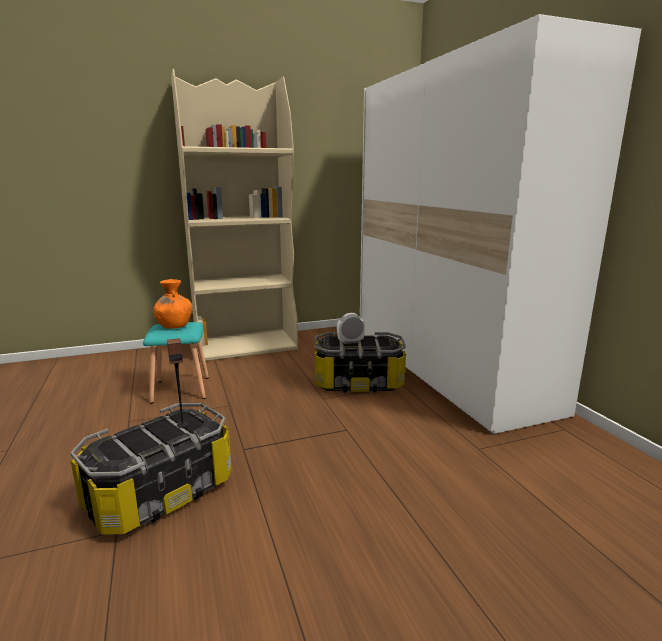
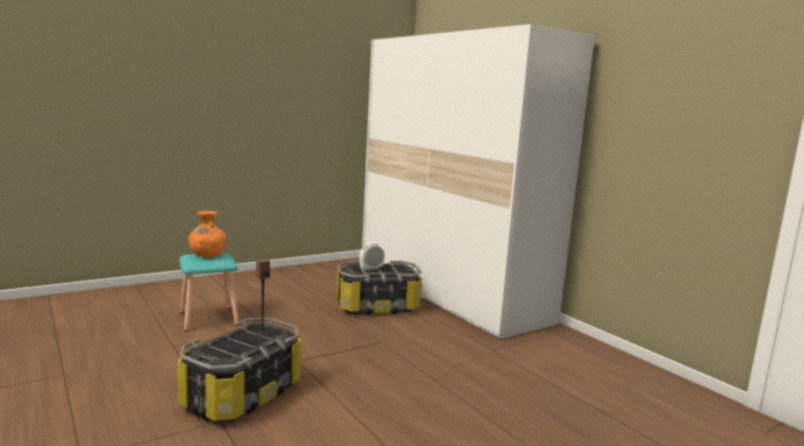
camera: 15 degrees left, 5 degrees down
(246, 346) = (253, 279): beige bookcase -> none

